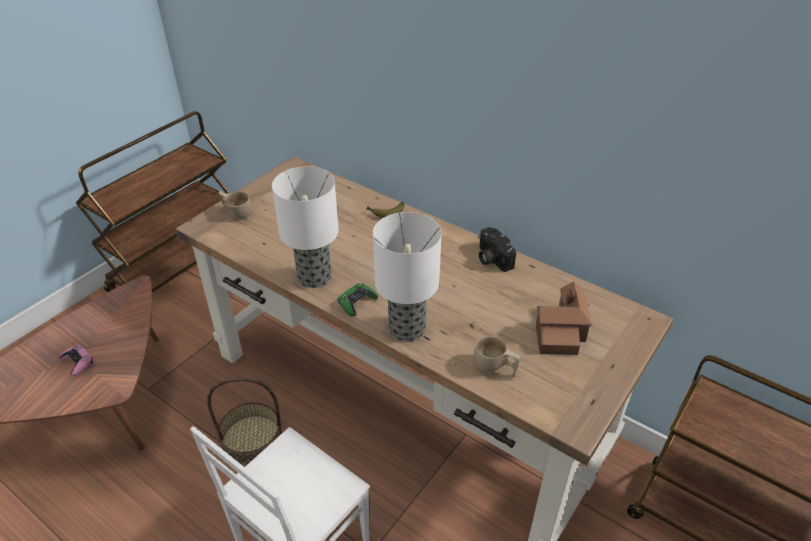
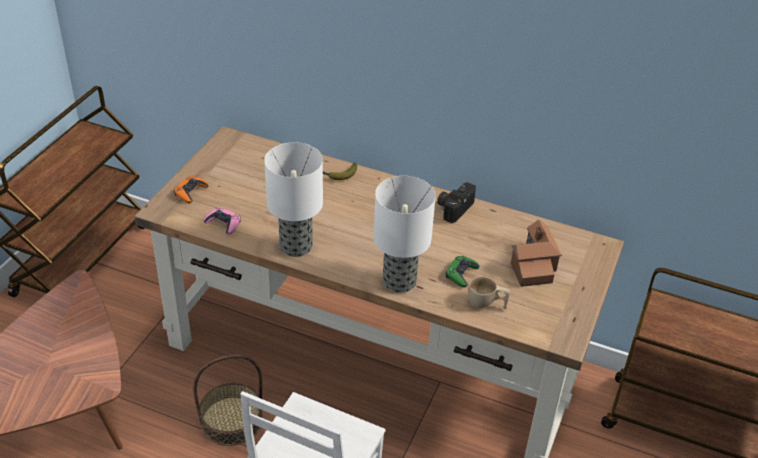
camera: 15 degrees left, 0 degrees up
(77, 362) = (49, 366): pink game controller -> pink game controller (223, 223)
(236, 213) = (190, 192): beige cup -> orange game controller
(357, 302) = (345, 264): green game controller -> green game controller (461, 274)
(491, 258) = (454, 207): camera -> camera turned 75 degrees clockwise

